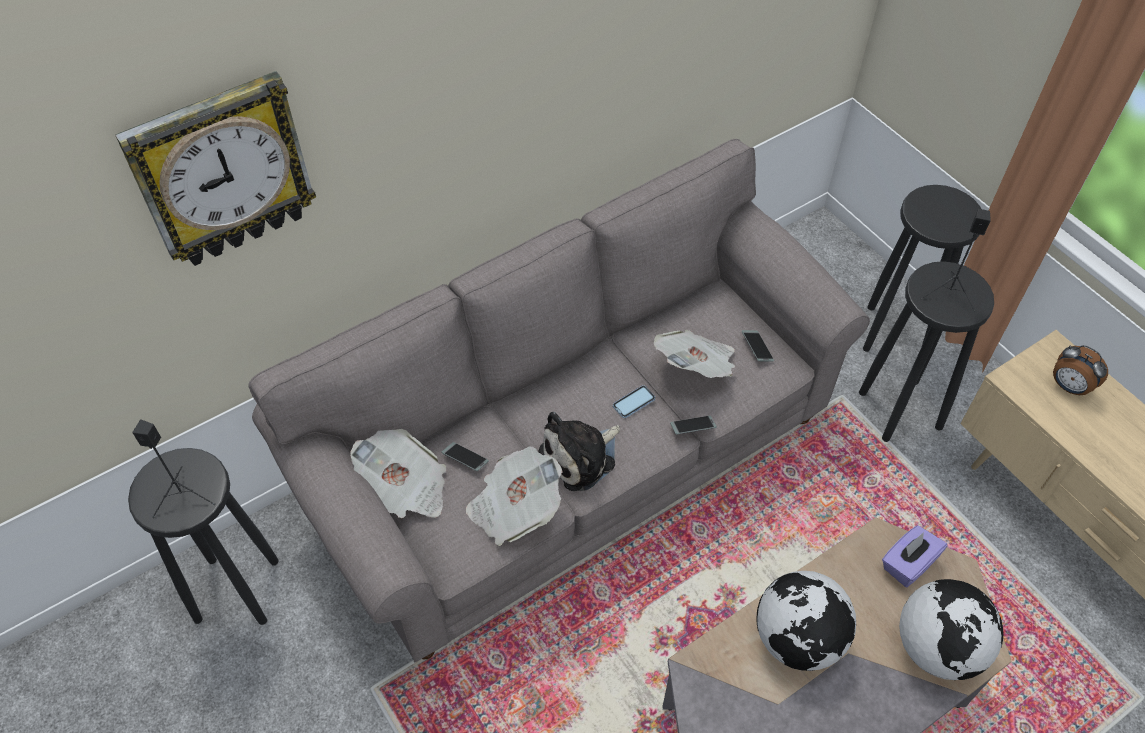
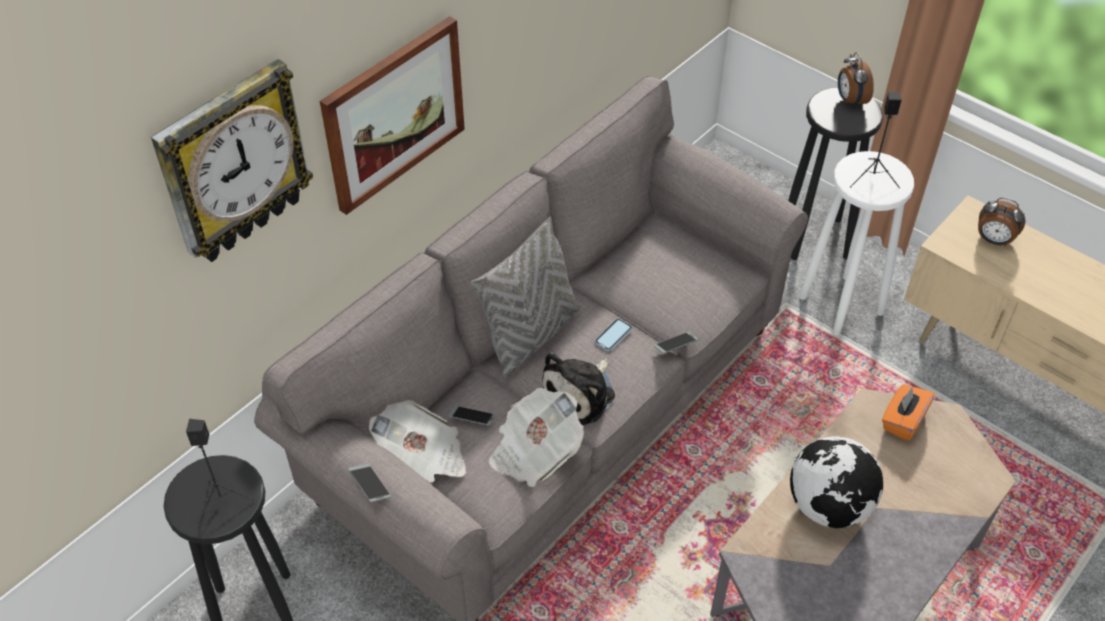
camera: 15 degrees left, 5 degrees down
(425, 142) = (393, 114): none -> picture
(551, 385) = (530, 336): none -> grey pillow
(696, 366) = (661, 291): newspaper -> none
(757, 348) = (711, 265): phone -> phone (370, 486)
(899, 410) = (840, 305): black stool -> white stool
(907, 564) = (903, 421): purple tissue box -> orange tissue box
(937, 647) = (950, 484): globe -> none
(952, 202) = (850, 100): none -> alarm clock

